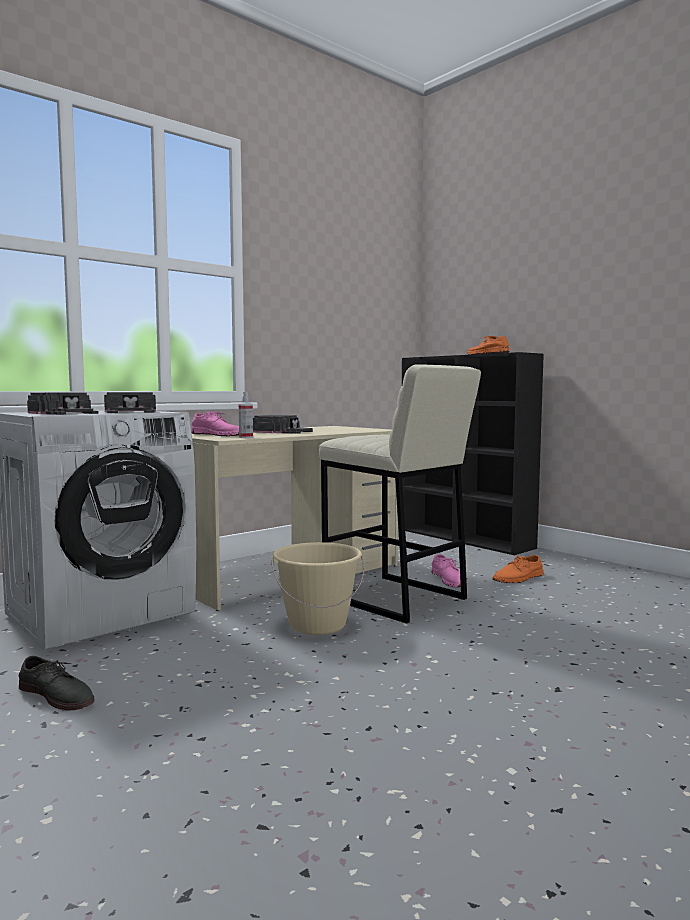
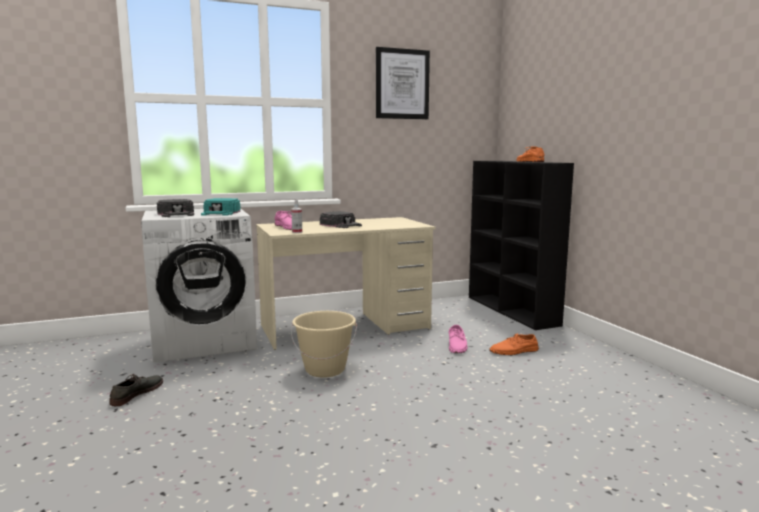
camera: 20 degrees right, 5 degrees up
(57, 695) = (137, 393): grey shoe -> grey shoe turned 120 degrees counterclockwise
(131, 411) = (221, 213): black cap -> turquoise cap
(323, 257) = (402, 84): none -> picture
(397, 599) = (401, 356): beige stool -> none

